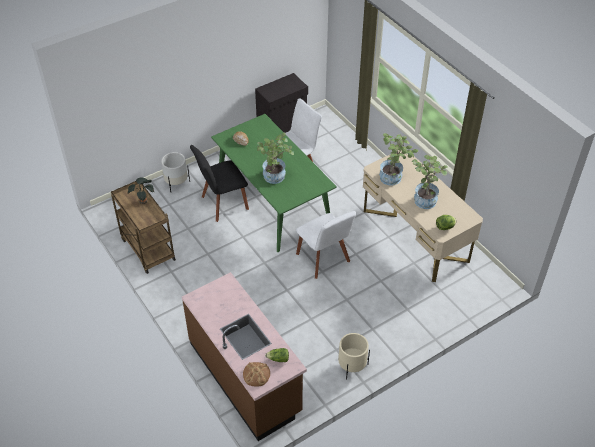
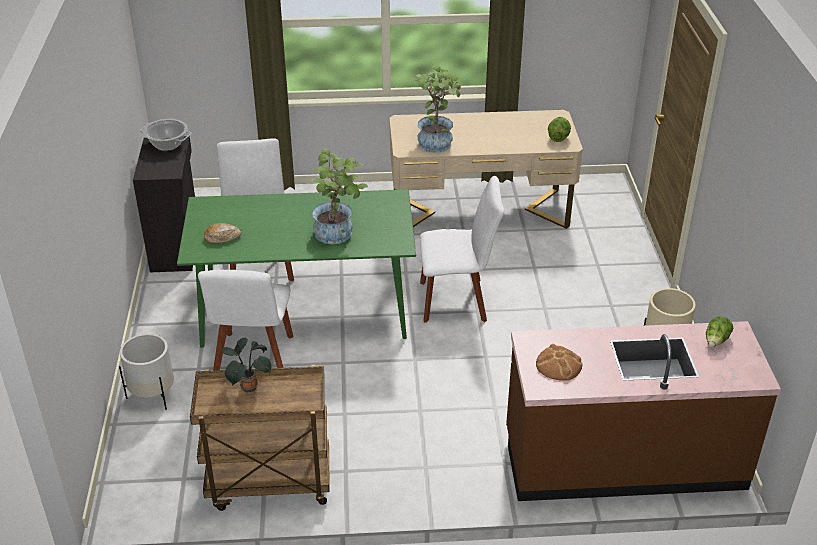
camera: 60 degrees left, 10 degrees down
(222, 204) = (253, 359): black chair -> white chair
(256, 374) = (735, 371): bread -> bread (558, 365)
(294, 83) = (168, 144): none -> cooking pot
(425, 198) = (496, 133): potted plant -> none

